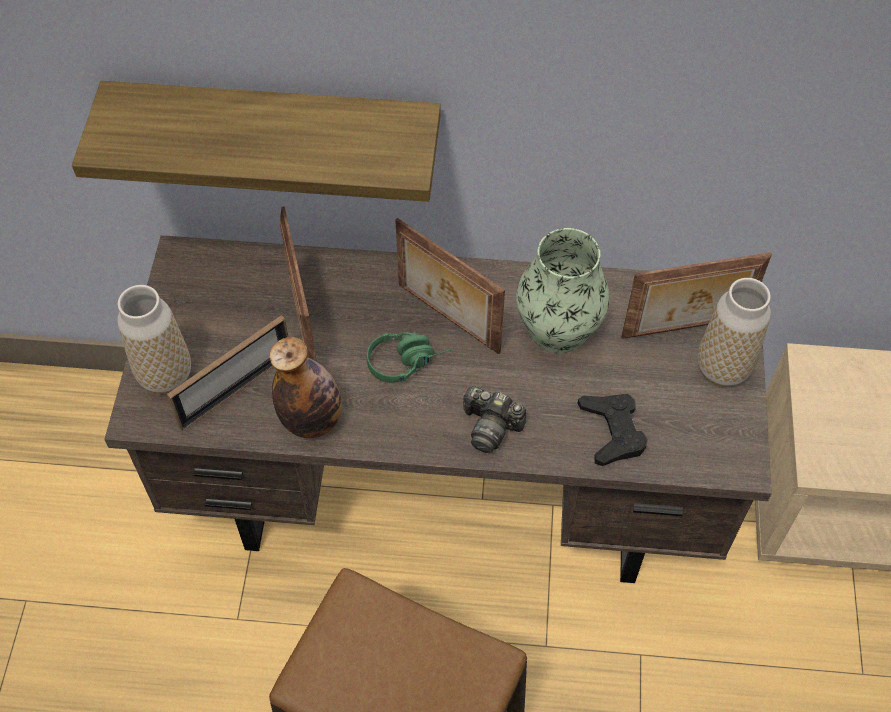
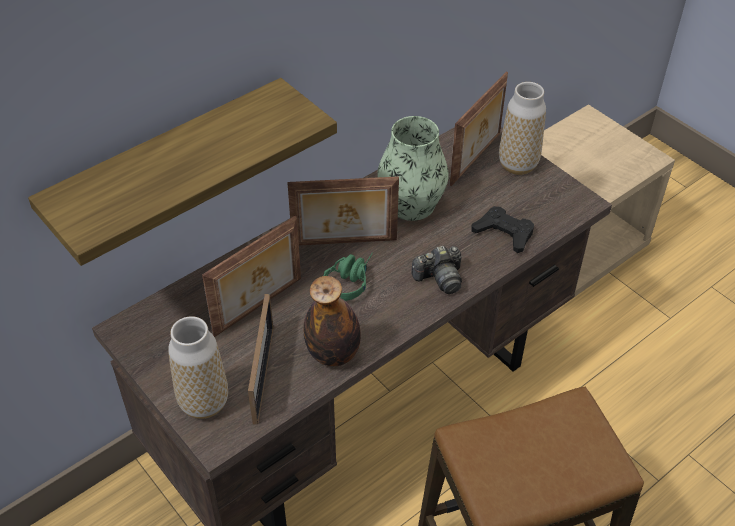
camera: 45 degrees left, 10 degrees down
(303, 324) = (259, 307): picture frame -> picture frame turned 75 degrees counterclockwise

